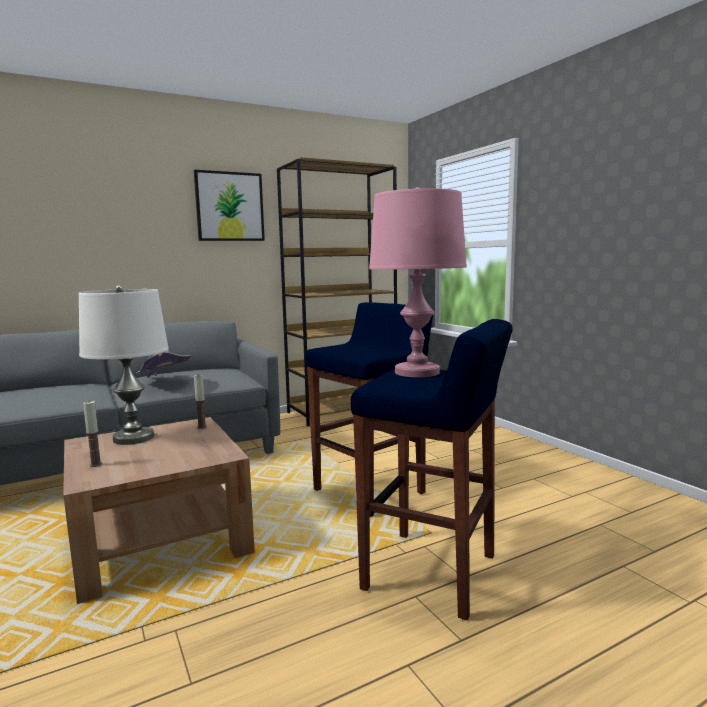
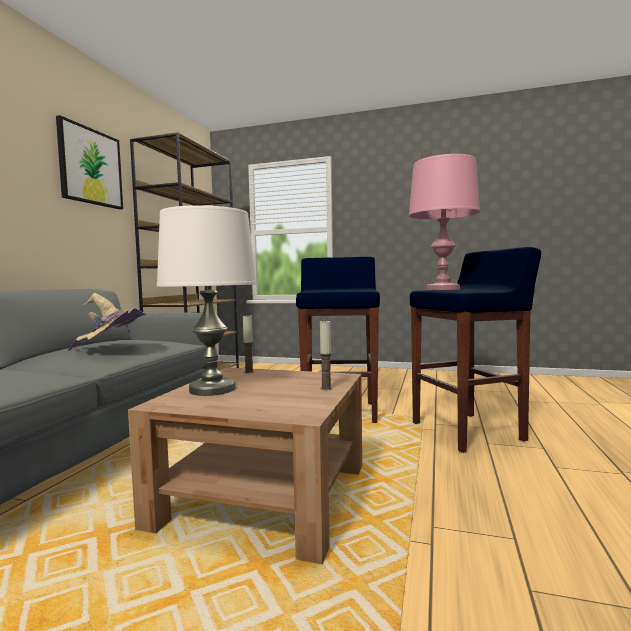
camera: 45 degrees left, 5 degrees down
(96, 464) = (257, 407): candle -> candle (326, 388)

